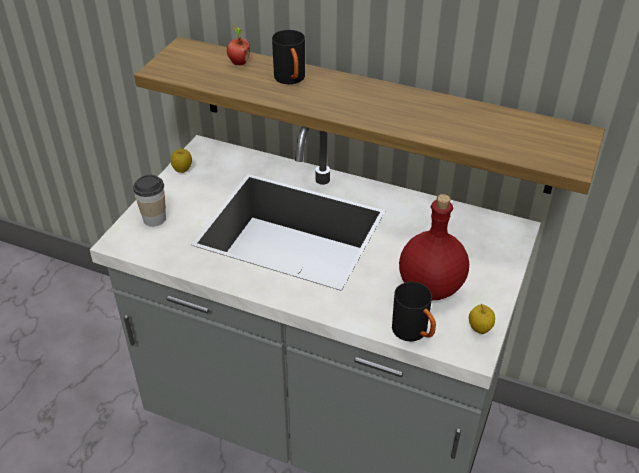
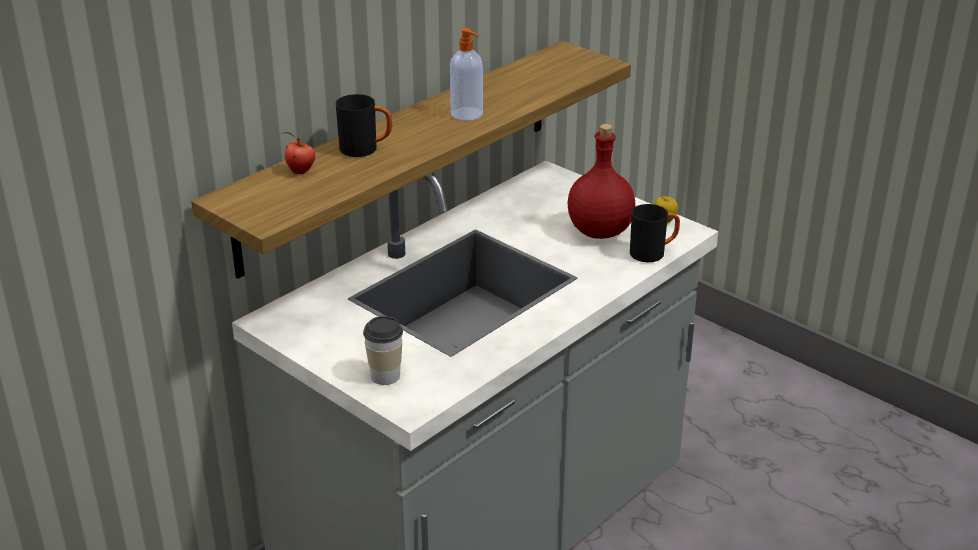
camera: 70 degrees left, 10 degrees down
(182, 170) = (303, 342): apple -> none
(389, 111) = (467, 114): none -> soap dispenser

